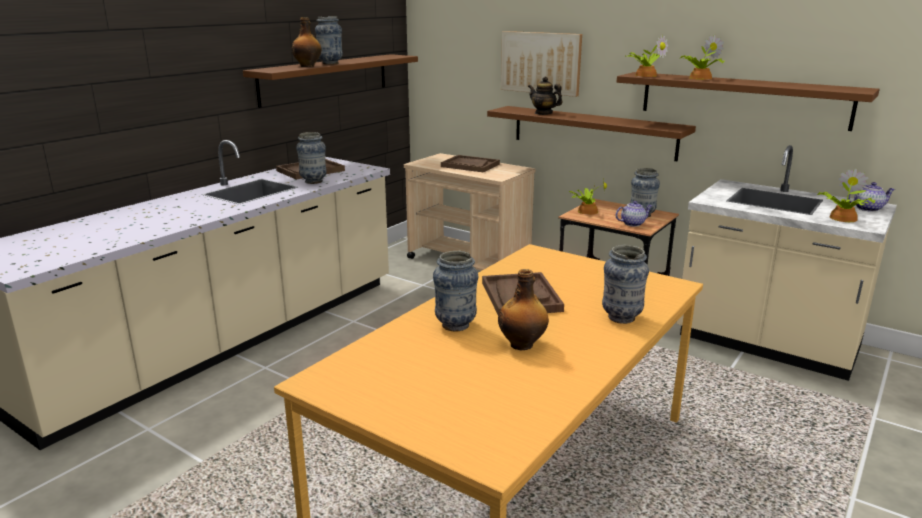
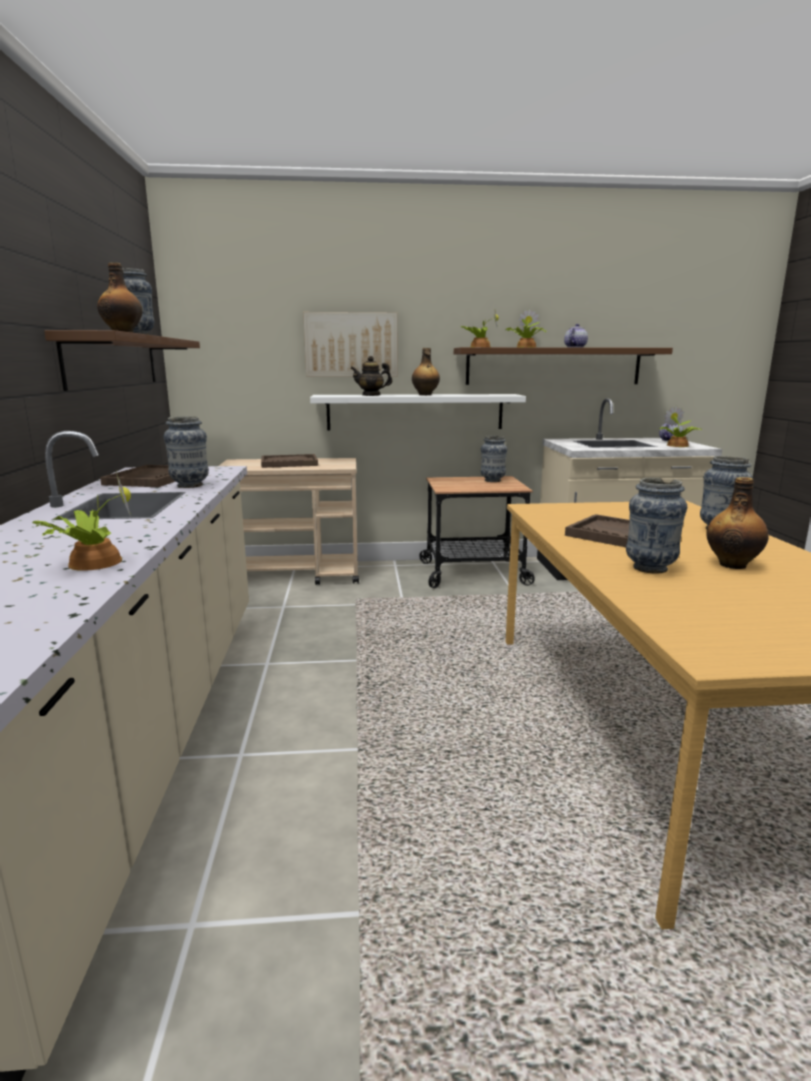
camera: 40 degrees left, 5 degrees down
(586, 211) = (447, 485): potted plant -> potted plant (92, 562)
(592, 118) = (425, 395): none -> bottle
(592, 132) = (415, 412): brown shelf -> white shelf
(632, 223) = (502, 486): teapot -> teapot (574, 347)

